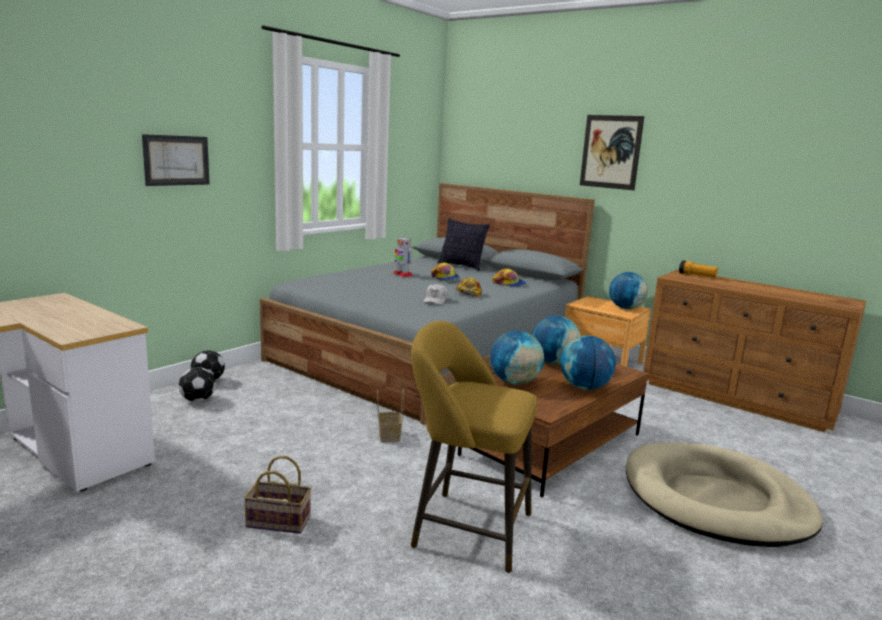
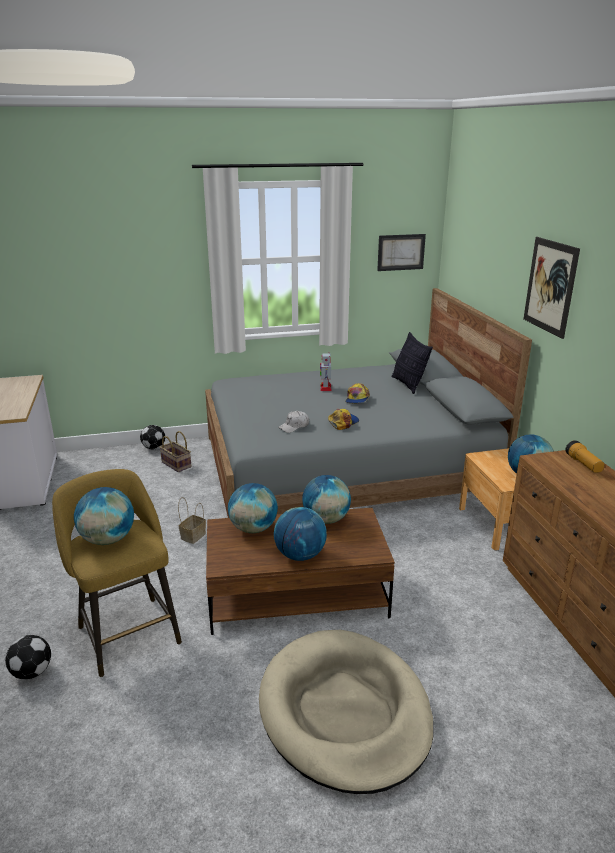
camera: 40 degrees right, 10 degrees up
(176, 160) = (125, 281): picture -> picture (401, 252)
(198, 400) = (127, 463): football -> football (32, 672)
(276, 522) = (44, 573): basket -> basket (175, 464)
(476, 398) = (108, 539): none -> globe
(509, 284) = (409, 418): cap -> none

